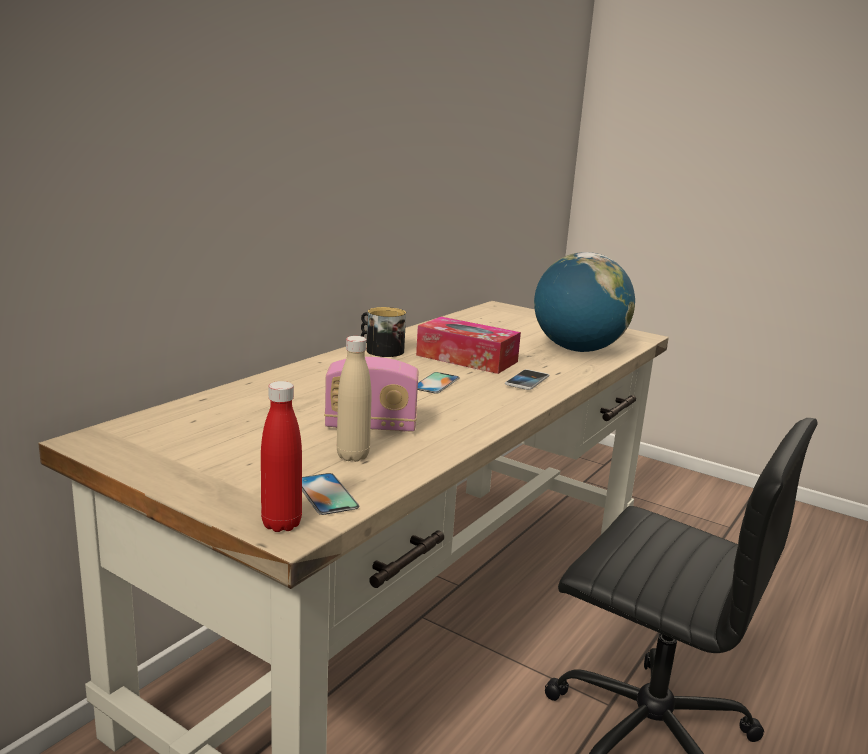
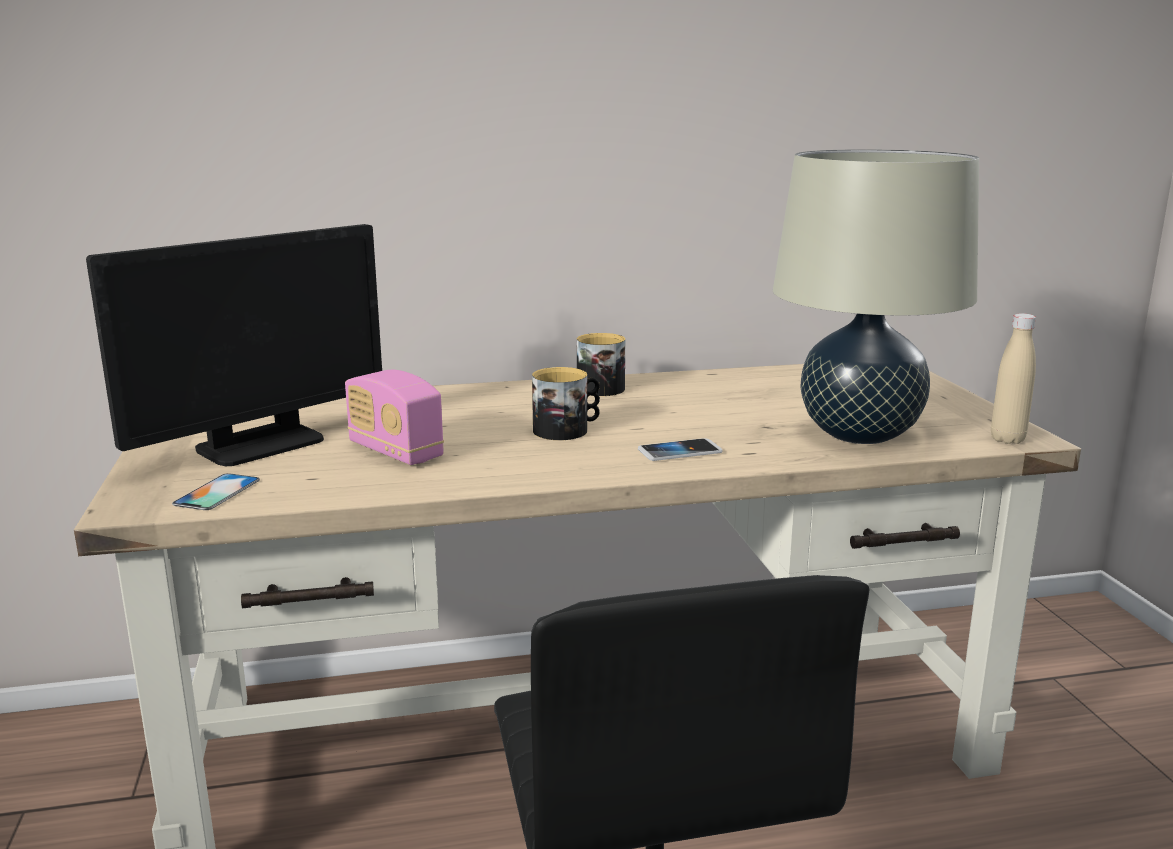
camera: 45 degrees right, 0 degrees up
(255, 449) = (260, 444): none -> monitor
(281, 524) = (135, 502): red bottle -> none
(353, 456) = (314, 471): beige bottle -> beige bottle (1007, 439)
(436, 383) = (567, 430): phone -> mug
(467, 358) = (673, 414): tissue box -> none
(577, 349) = (859, 434): globe -> beige table lamp

